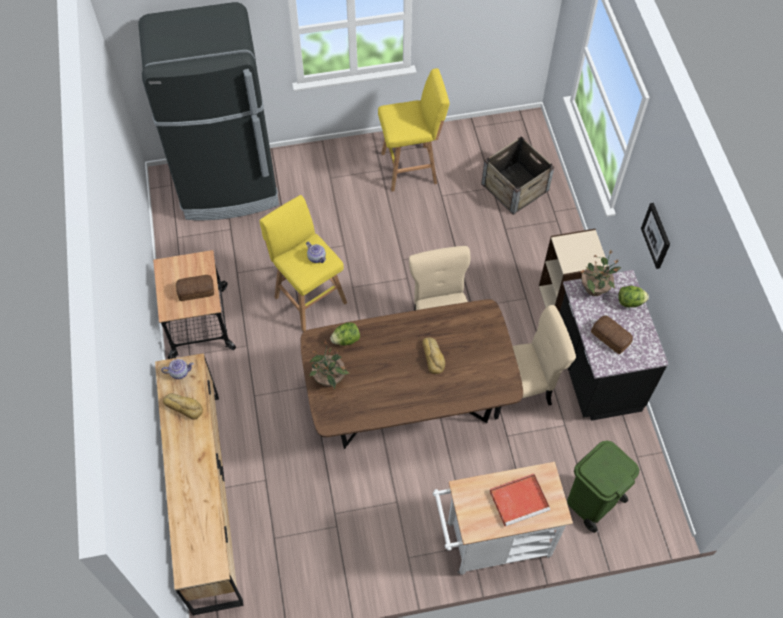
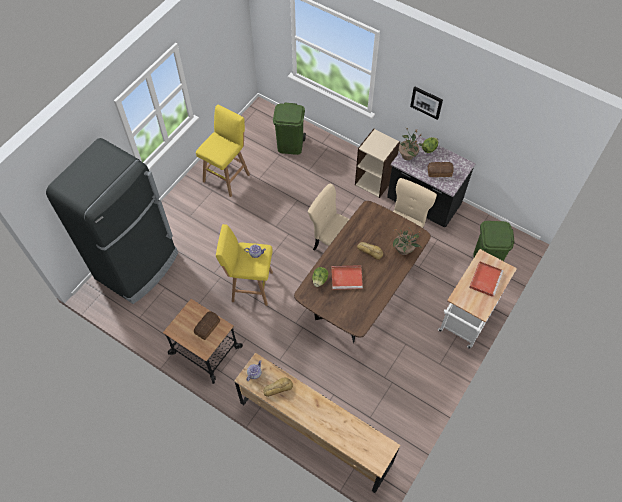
camera: 45 degrees left, 0 degrees up
(329, 379) = (334, 306): potted plant -> potted plant (404, 249)
(376, 363) = (347, 278): none -> red tray
(515, 187) = (290, 145): crate -> green trash can

